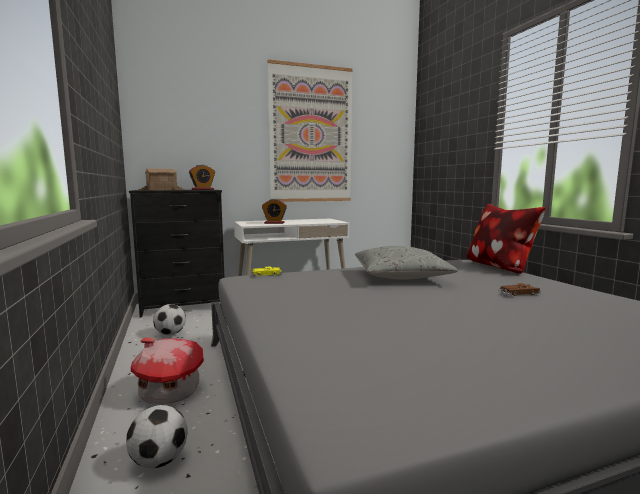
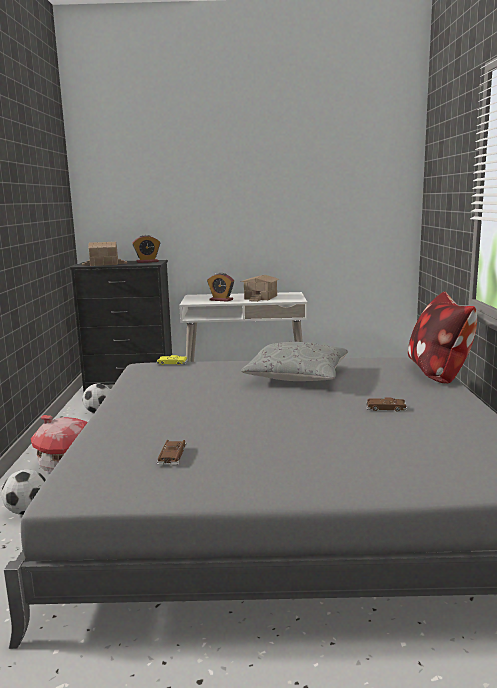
camera: 20 degrees right, 5 degrees up
(306, 221) = (261, 297): none -> toy house
(311, 134) = (277, 191): picture -> none
(404, 359) = (172, 456): none -> brown toy car

